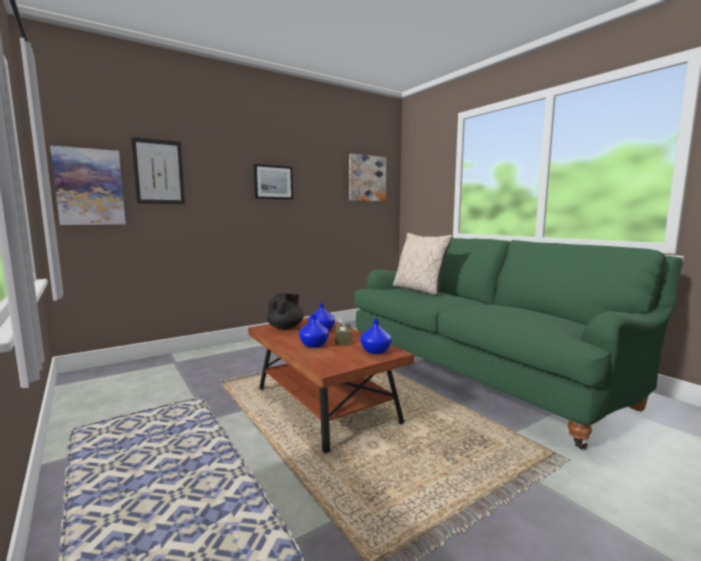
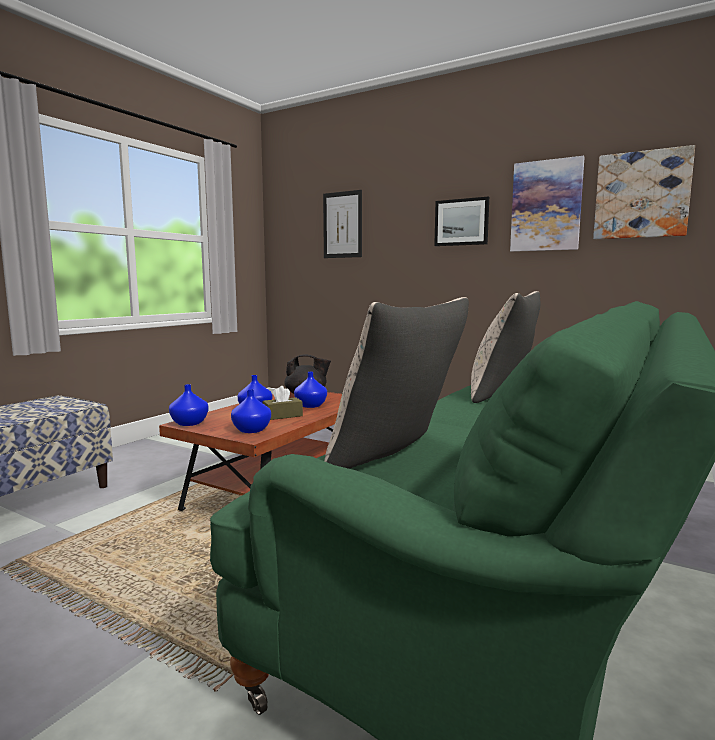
camera: 65 degrees right, 0 degrees up
(89, 187) = (294, 245): picture -> picture (546, 206)
(331, 367) = (189, 423): none -> blue vase
(530, 317) = (396, 456): none -> beige pillow

